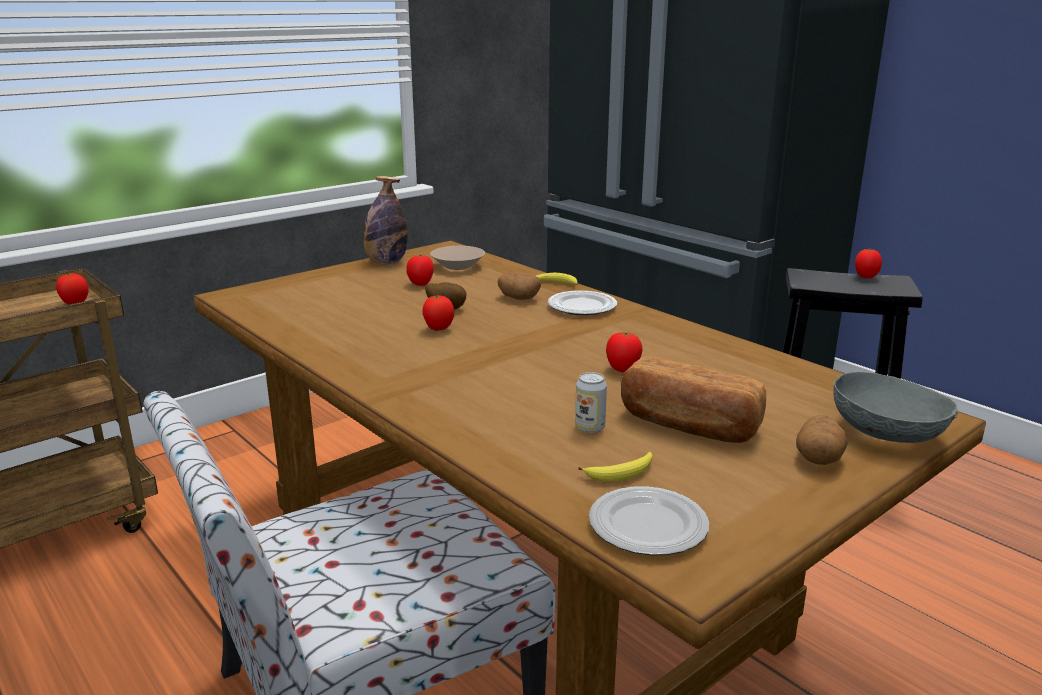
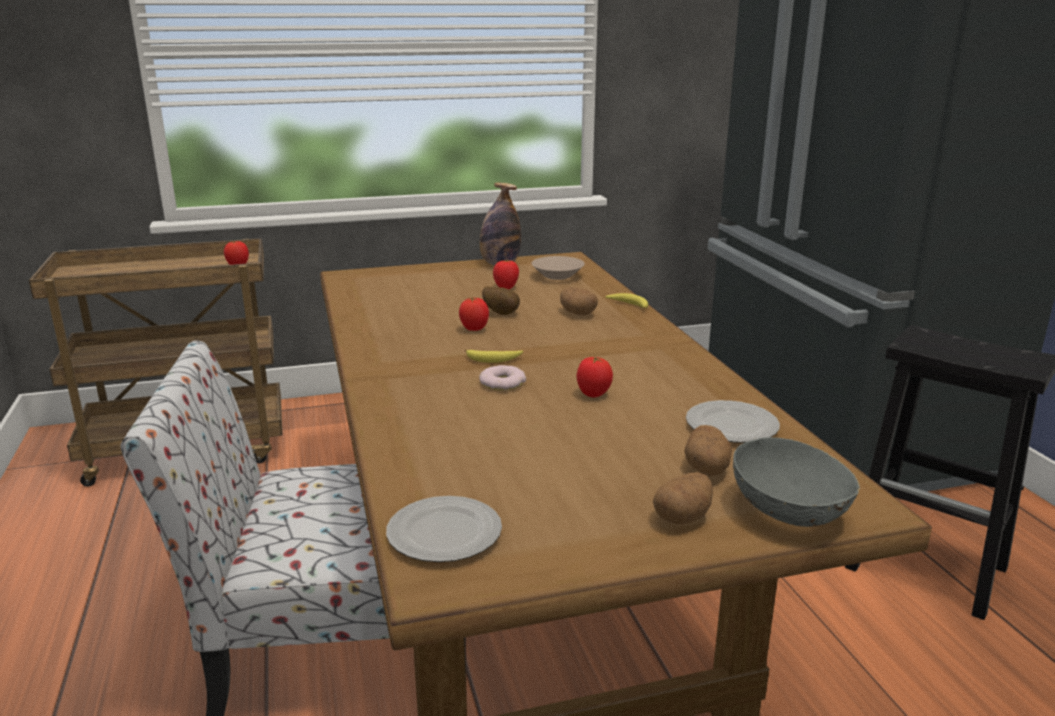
camera: 25 degrees right, 0 degrees up
(528, 375) = (502, 383): none -> donut
(582, 307) = (627, 331): plate -> plate (731, 427)
(590, 428) = (499, 439): can -> none
(621, 473) = (477, 485): banana -> banana (493, 359)
(688, 425) = (592, 457): bread -> none
(789, 414) = (706, 469): none -> potato
(866, 277) = (998, 349): tomato -> none

